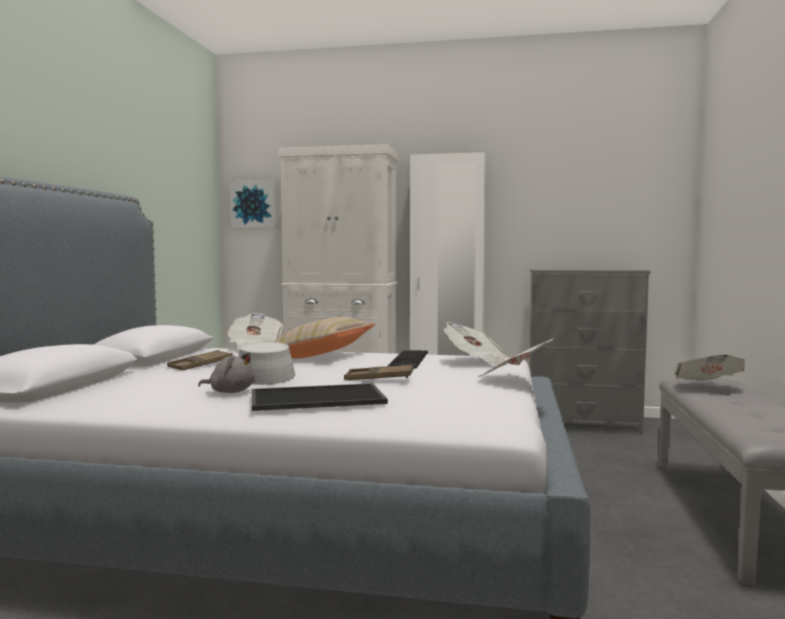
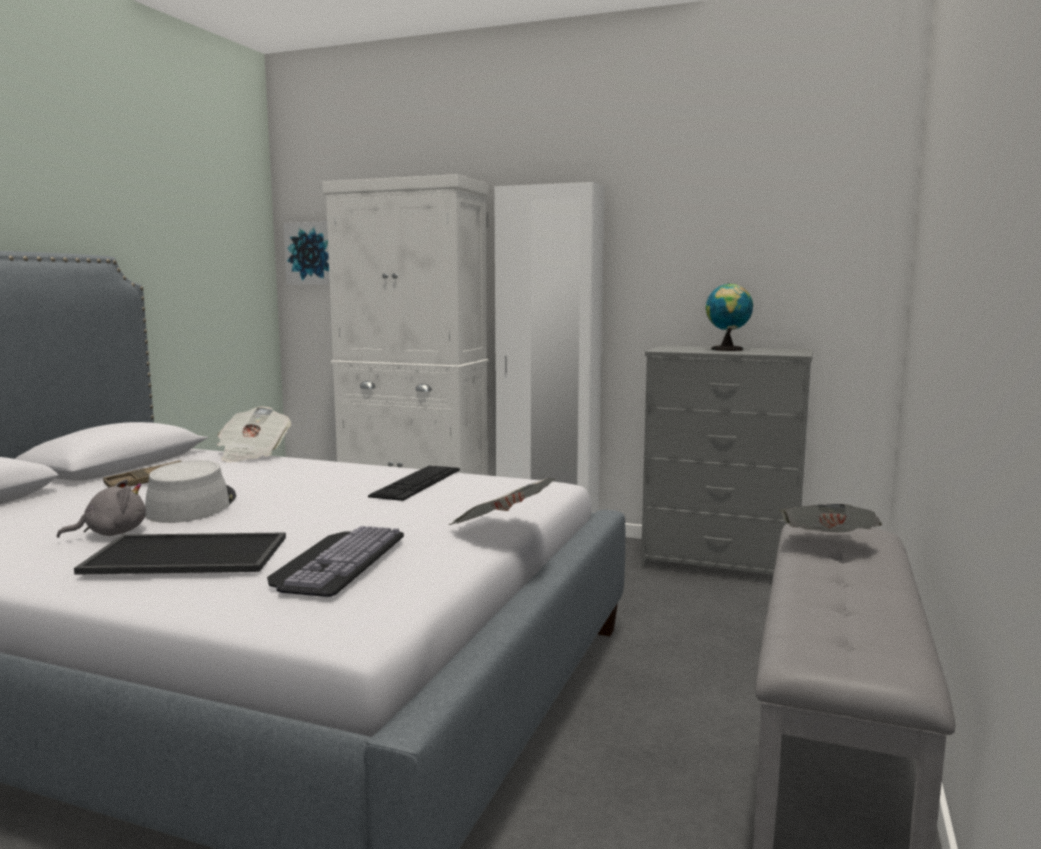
camera: 10 degrees right, 5 degrees up
(230, 392) = (111, 534): grey plush toy -> grey plush toy turned 60 degrees counterclockwise
(319, 356) = (312, 471): beige pillow -> none
(379, 378) = (326, 518): brown tray -> none
(431, 396) = (336, 560): none -> keyboard
(476, 362) = (497, 492): newspaper -> none
(584, 269) = (727, 349): none -> globe

